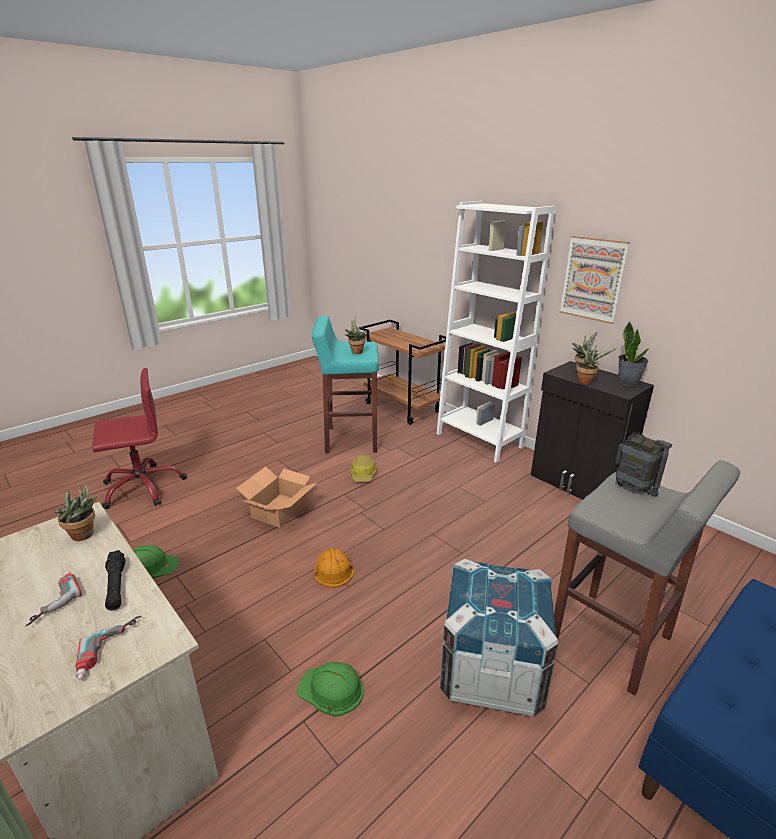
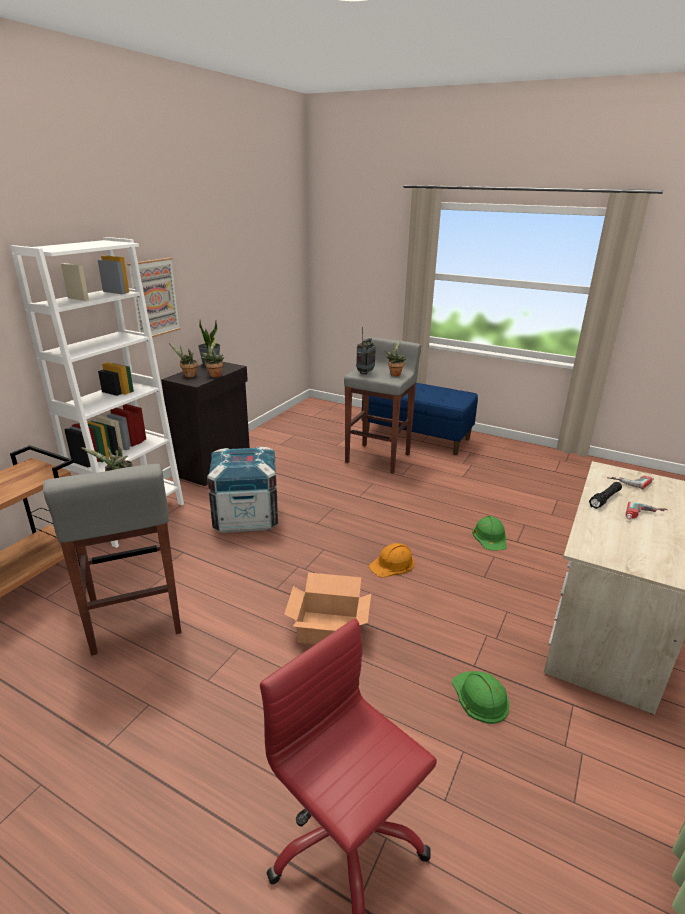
camera: 110 degrees left, 0 degrees up
(85, 535) = (597, 536): potted plant -> potted plant (394, 374)
(350, 439) = (135, 619): turquoise stool -> grey stool
(363, 474) = (230, 584): hard hat -> none
(491, 670) = (427, 488): crate -> crate (246, 517)

